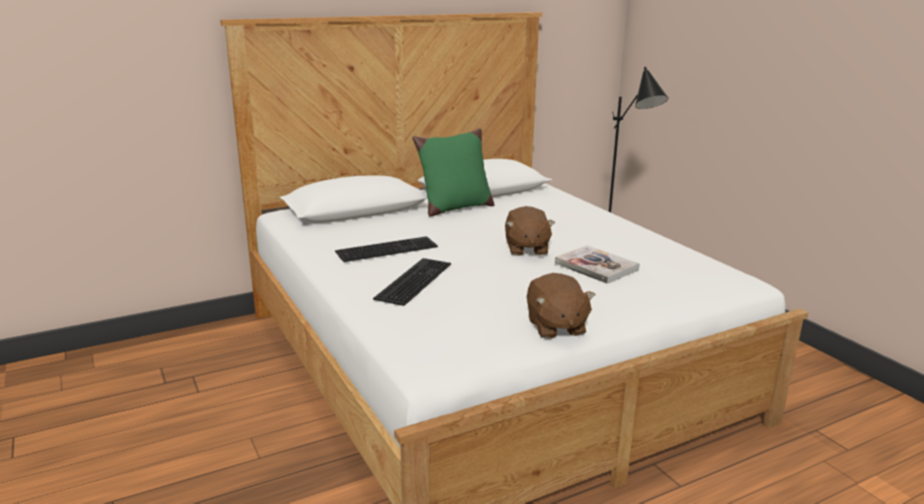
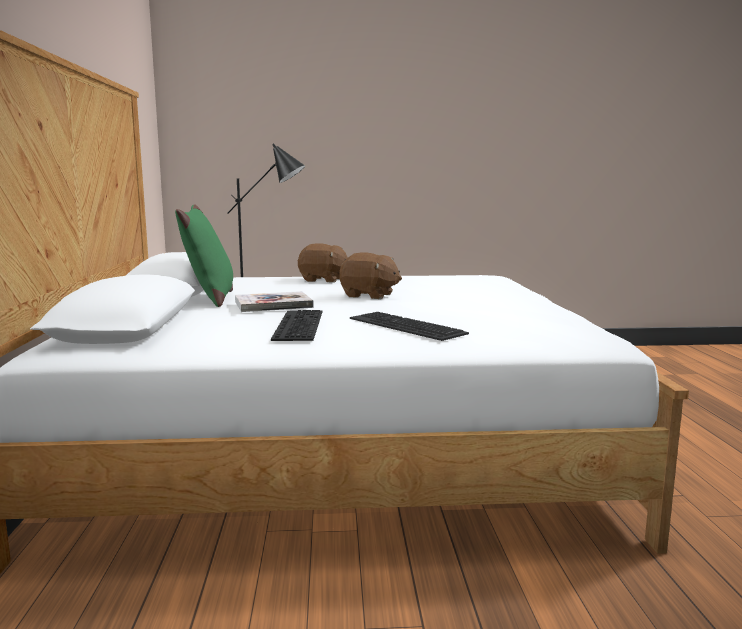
camera: 65 degrees left, 10 degrees down
(555, 327) = (544, 309): brown plush toy -> brown plush toy (323, 280)
(596, 266) = (430, 289): book -> book (273, 304)

